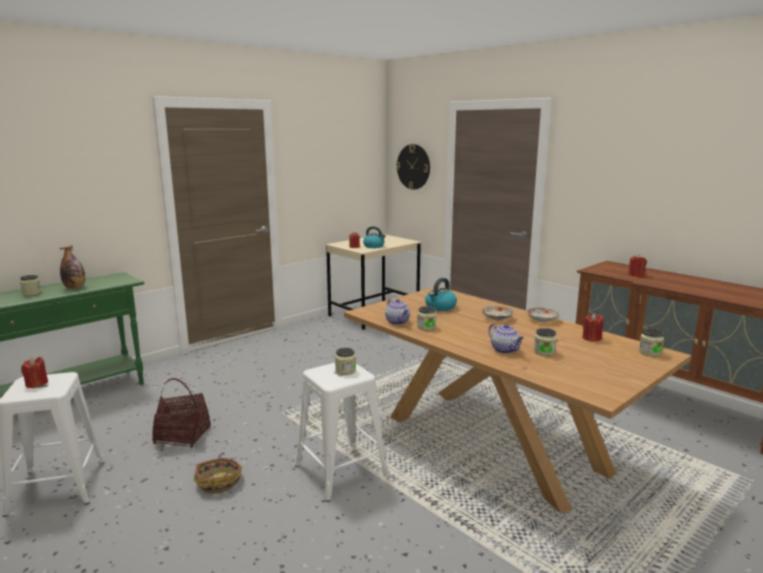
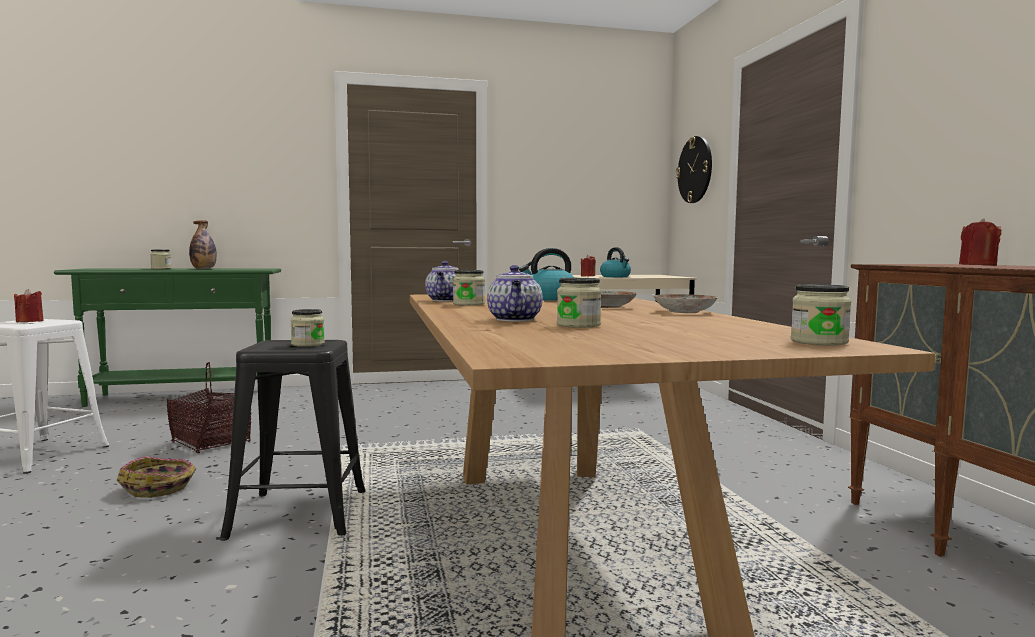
camera: 30 degrees right, 10 degrees down
(341, 470) = (299, 514): white stool -> black stool
(591, 338) = (725, 325): red candle -> none

